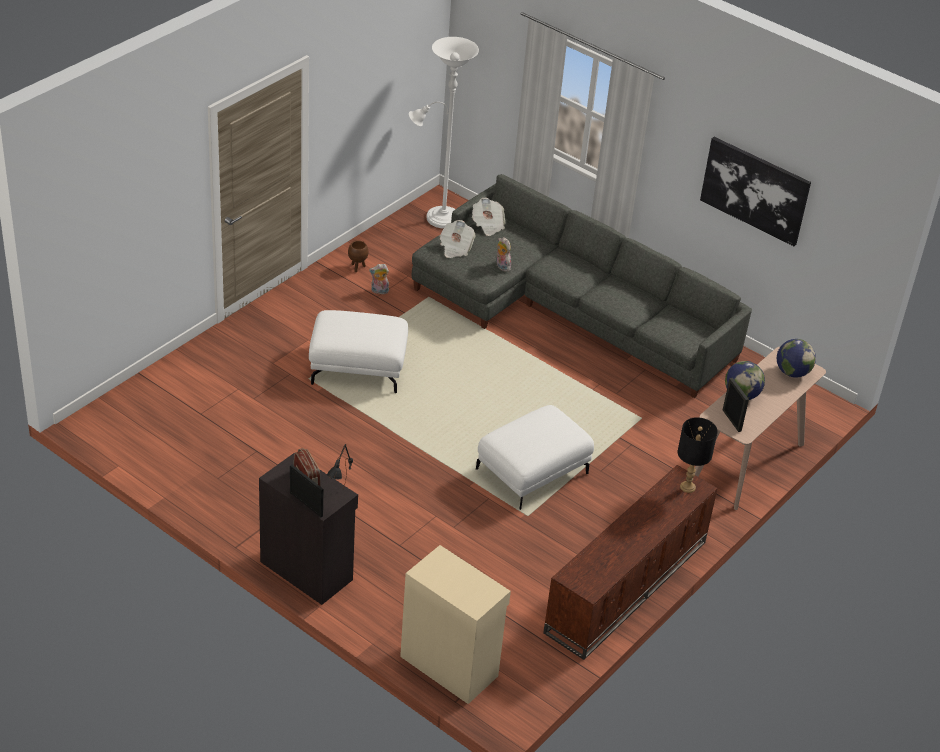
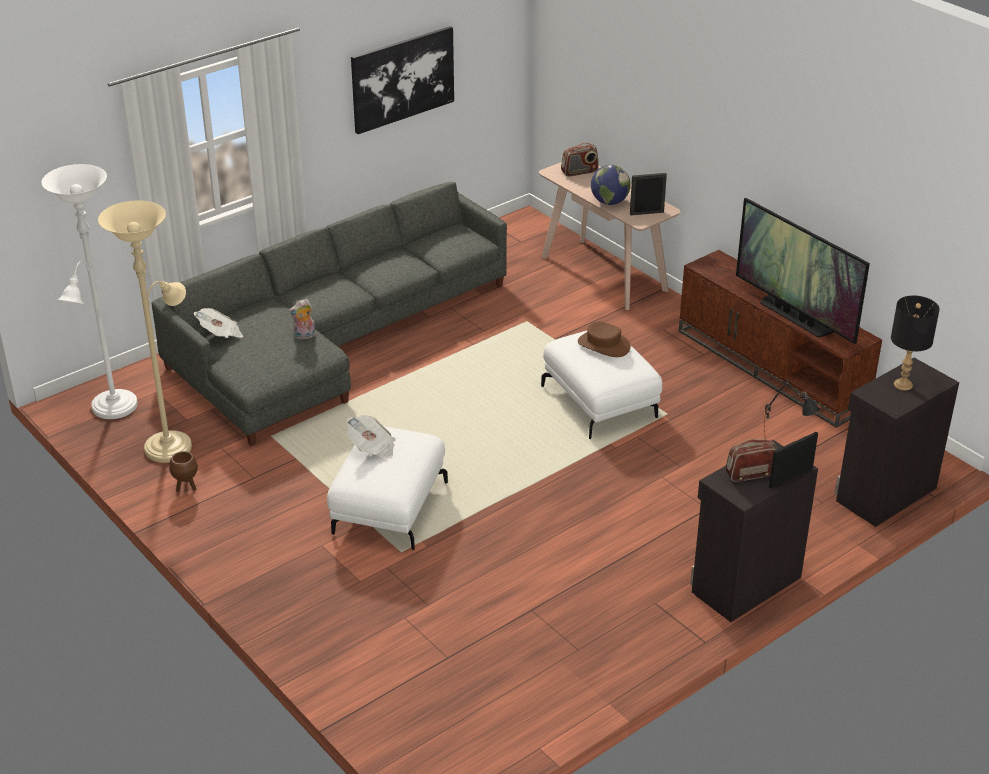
camera: 75 degrees left, 5 degrees down
(379, 291) = (244, 474): plush toy -> none
(405, 252) = (171, 444): none -> beige floor lamp
(449, 665) = (884, 494): beige cabinet -> black cabinet
(455, 248) = (257, 363): newspaper -> newspaper (372, 448)
(549, 432) = (603, 345): none -> brown hat
(611, 541) = (794, 317): none -> television
(687, 487) = (717, 264): black table lamp -> black table lamp (903, 385)
(792, 372) = (579, 172): globe -> radio

